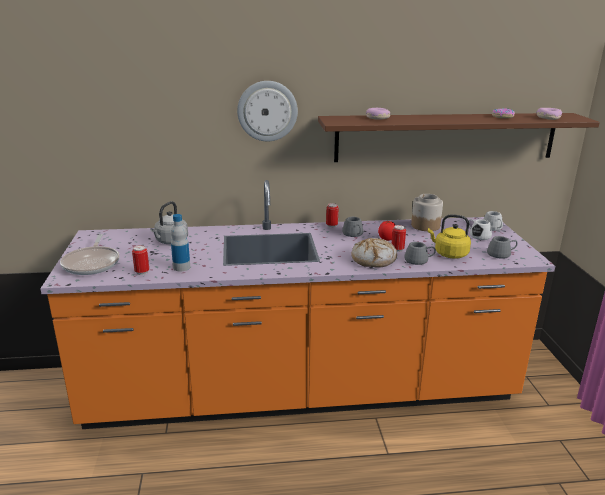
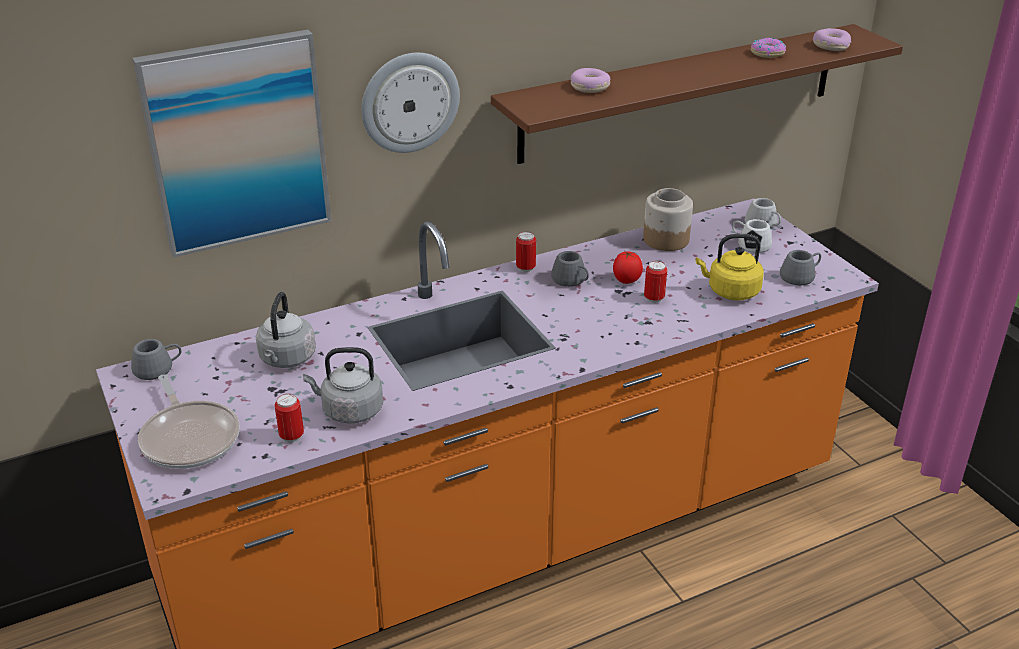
camera: 20 degrees left, 10 degrees up
(165, 116) = (237, 143): none -> picture
(181, 267) = (349, 411): bottle -> grey kettle
(374, 259) = (632, 326): bread -> none
(419, 260) = (697, 314): grey mug -> grey mug (158, 369)

